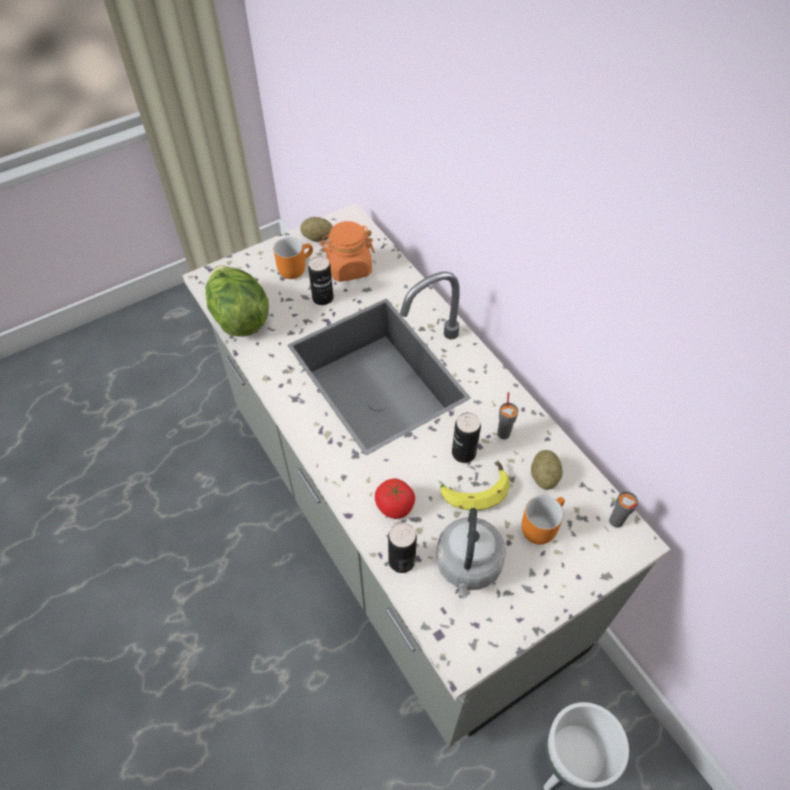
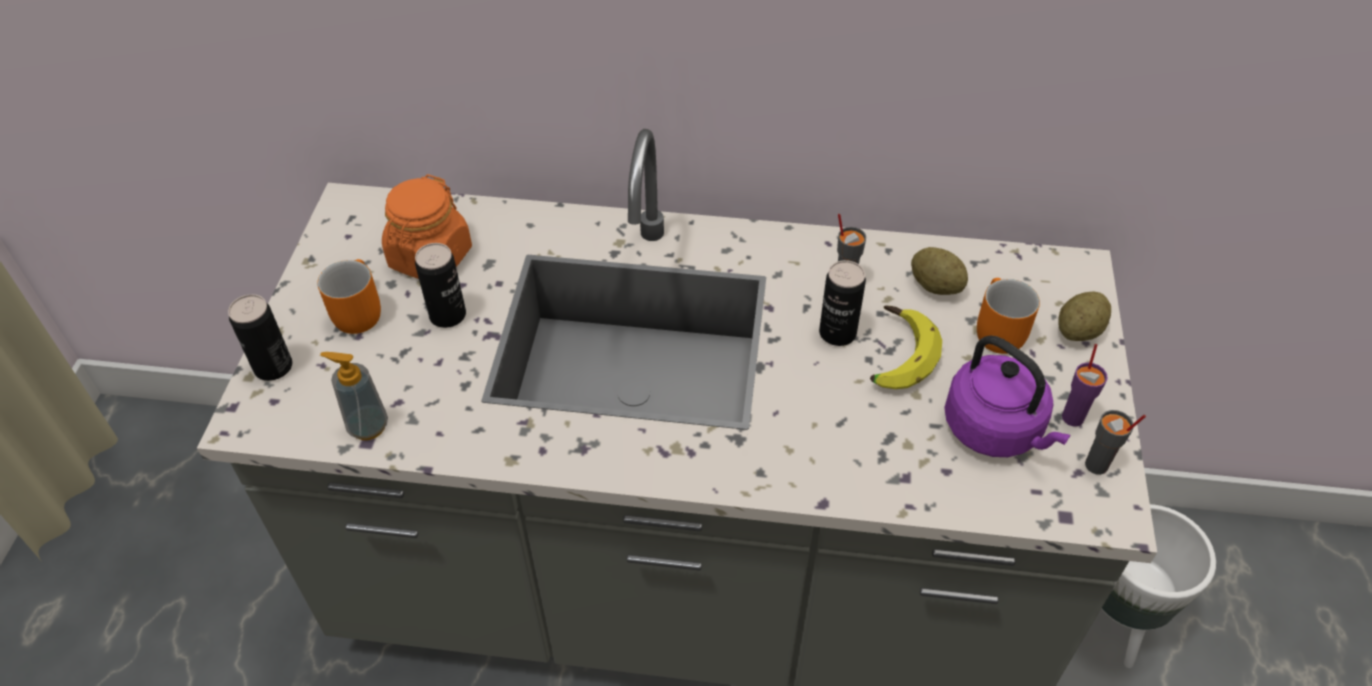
camera: 50 degrees left, 5 degrees down
(239, 317) = (368, 426): lettuce -> soap dispenser
(318, 238) = (337, 256): potato -> potato (1078, 331)
(394, 506) = (852, 447): tomato -> none
(401, 560) = (936, 489): can -> can (273, 367)
(468, 566) = (996, 430): grey kettle -> purple kettle
(514, 600) = (1073, 417): none -> purple cup
(616, 521) = (1043, 268): grey cup -> grey cup (1097, 466)

